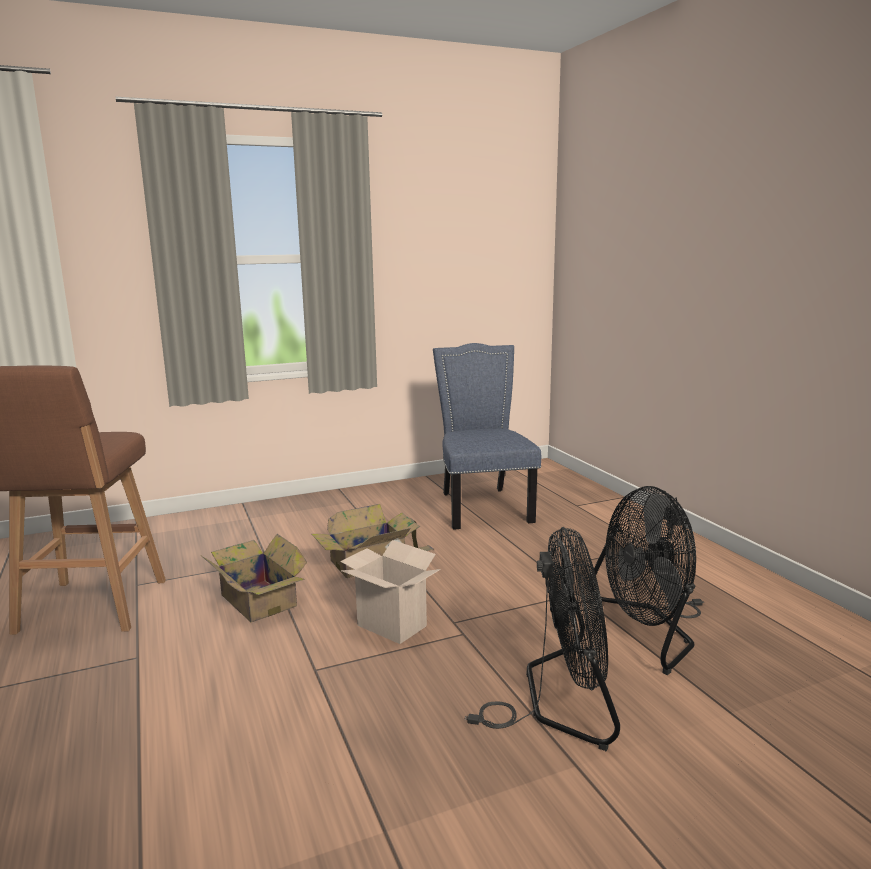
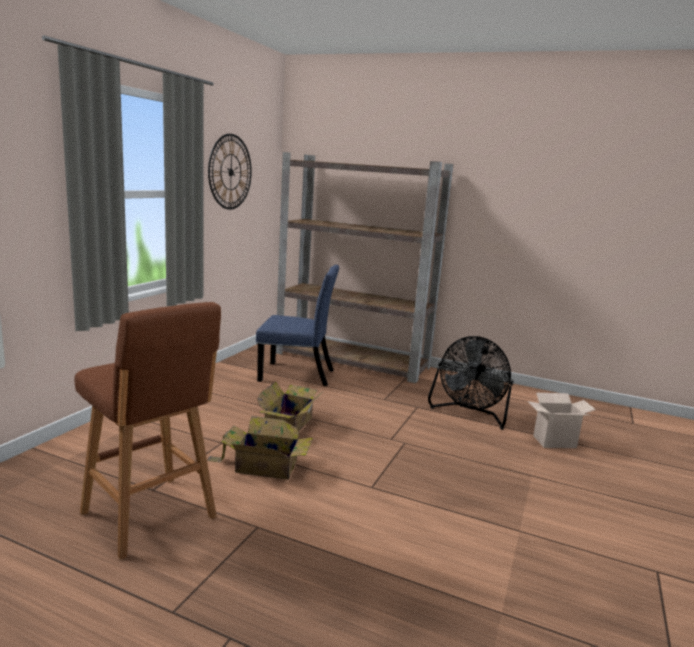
camera: 45 degrees left, 0 degrees up
(389, 626) = (365, 452): cardboard box -> cardboard box (554, 442)
(439, 228) = (230, 172): none -> wall clock
(483, 509) = (295, 375): blue chair -> blue chair turned 150 degrees clockwise
(556, 698) = (485, 454): black fan -> none
(597, 507) = (352, 360): none -> brown bookcase

